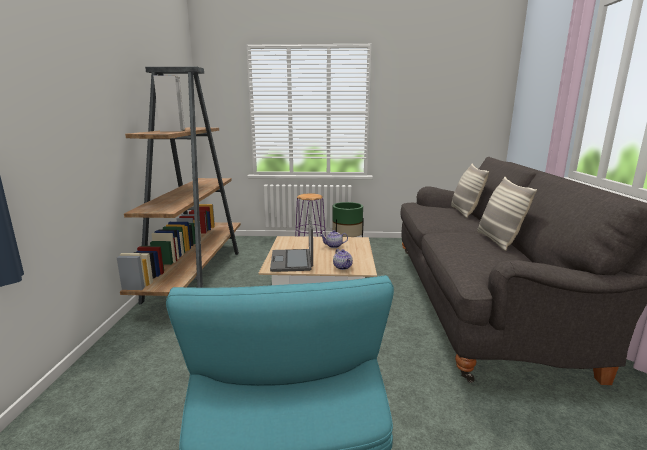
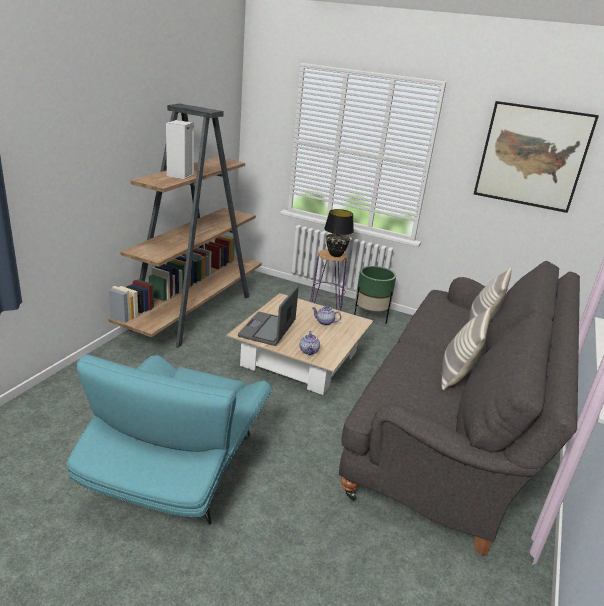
camera: 20 degrees right, 10 degrees up
(312, 195) = (335, 254): none -> black table lamp
(445, 91) = (532, 156): none -> picture

